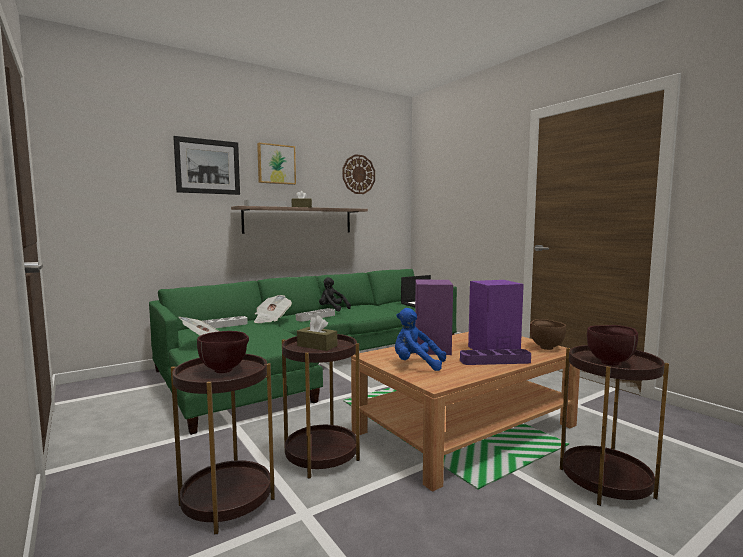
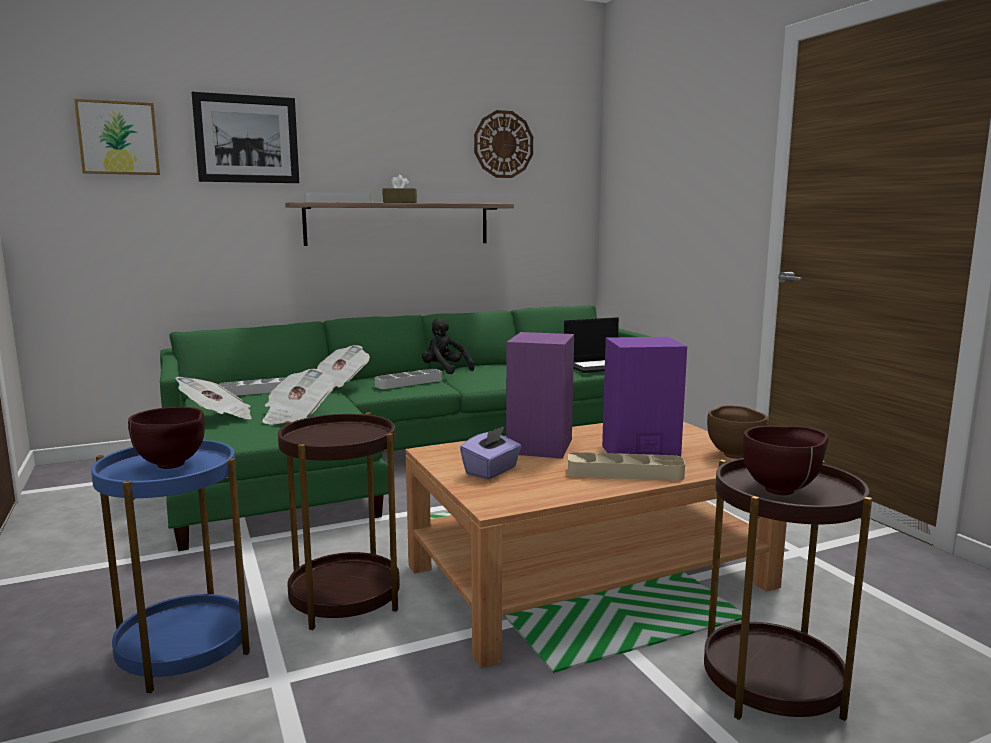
camera: 10 degrees right, 5 degrees up
(227, 501) = (183, 650): brown side table -> blue side table
(259, 339) = (296, 416): none -> newspaper
(276, 164) = (359, 132): picture -> picture (118, 138)
(317, 346) = (335, 434): brown tissue box -> none
(416, 364) = (491, 471): blue plush toy -> purple tissue box
(495, 361) = (625, 473): purple tray -> beige tray

